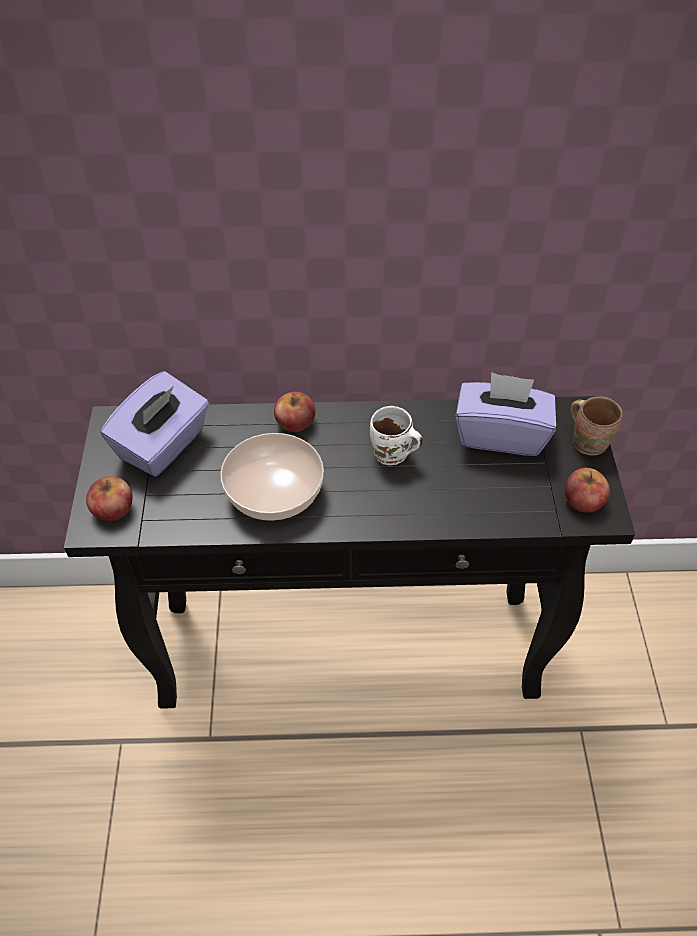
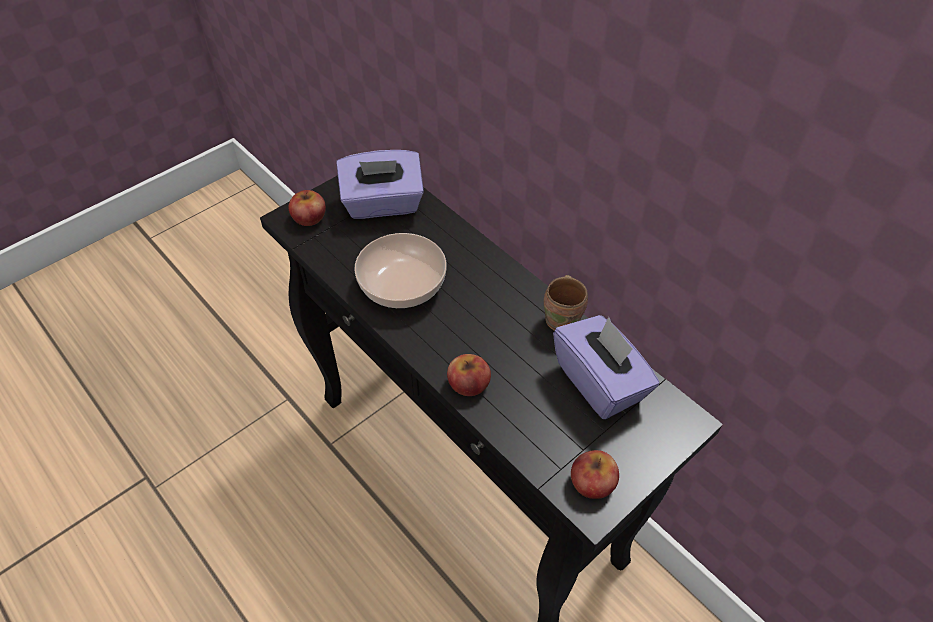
camera: 50 degrees right, 0 degrees up
(295, 421) = (475, 254): apple -> apple (468, 383)
(392, 456) = (503, 328): white mug -> none
(589, 441) = (662, 448): brown mug -> brown mug (564, 319)

